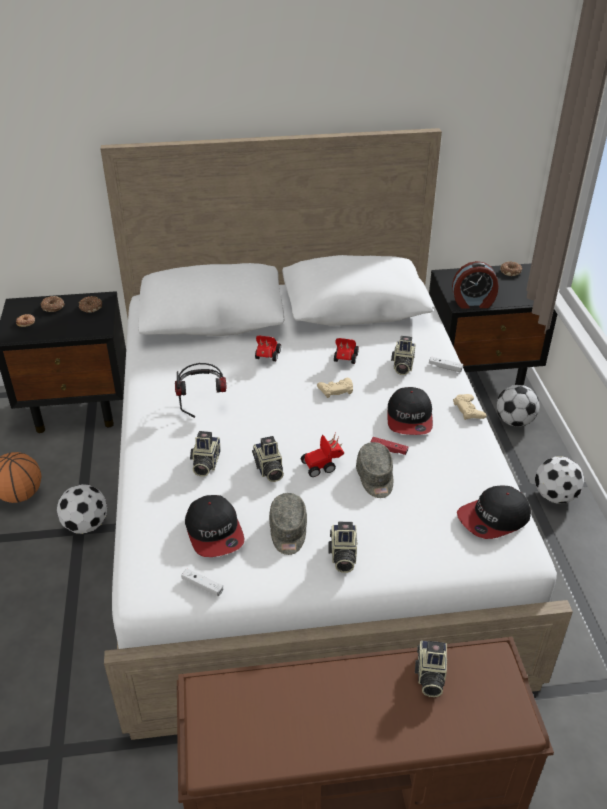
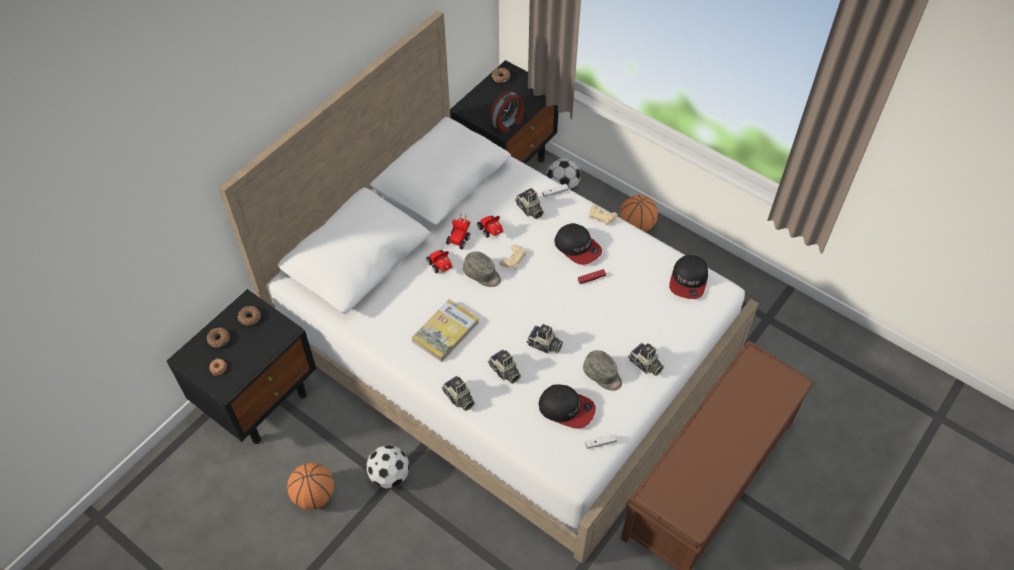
camera: 45 degrees left, 15 degrees up
(202, 402) = (445, 332): headphones -> book
(323, 465) = (570, 318): toy car -> toy car (460, 237)
(375, 478) = (606, 303): grey cap -> grey cap (482, 274)
(429, 675) = (737, 392): camera -> camera (458, 399)
(555, 496) = (636, 226): football -> basketball

